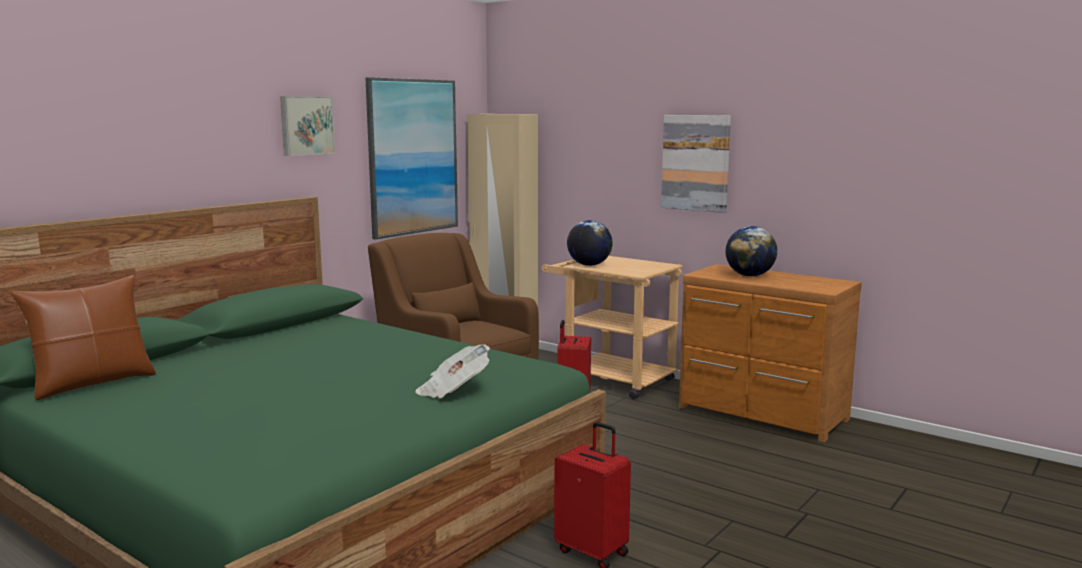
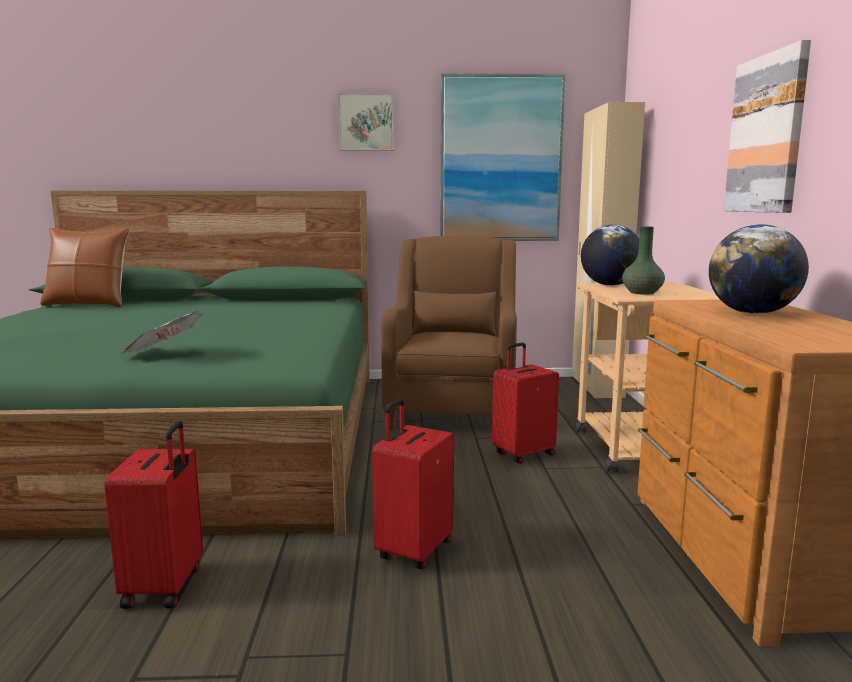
camera: 50 degrees right, 0 degrees up
(630, 269) = (642, 293): none -> green vase
(651, 474) = (413, 551): none -> red suitcase

